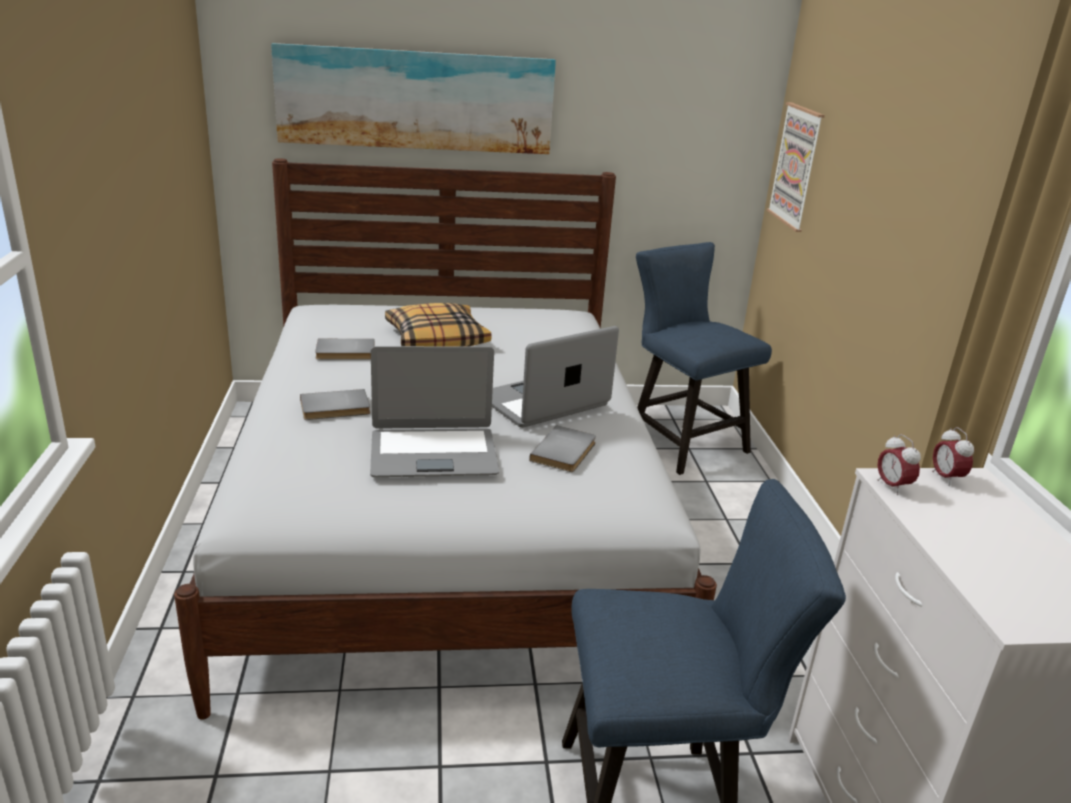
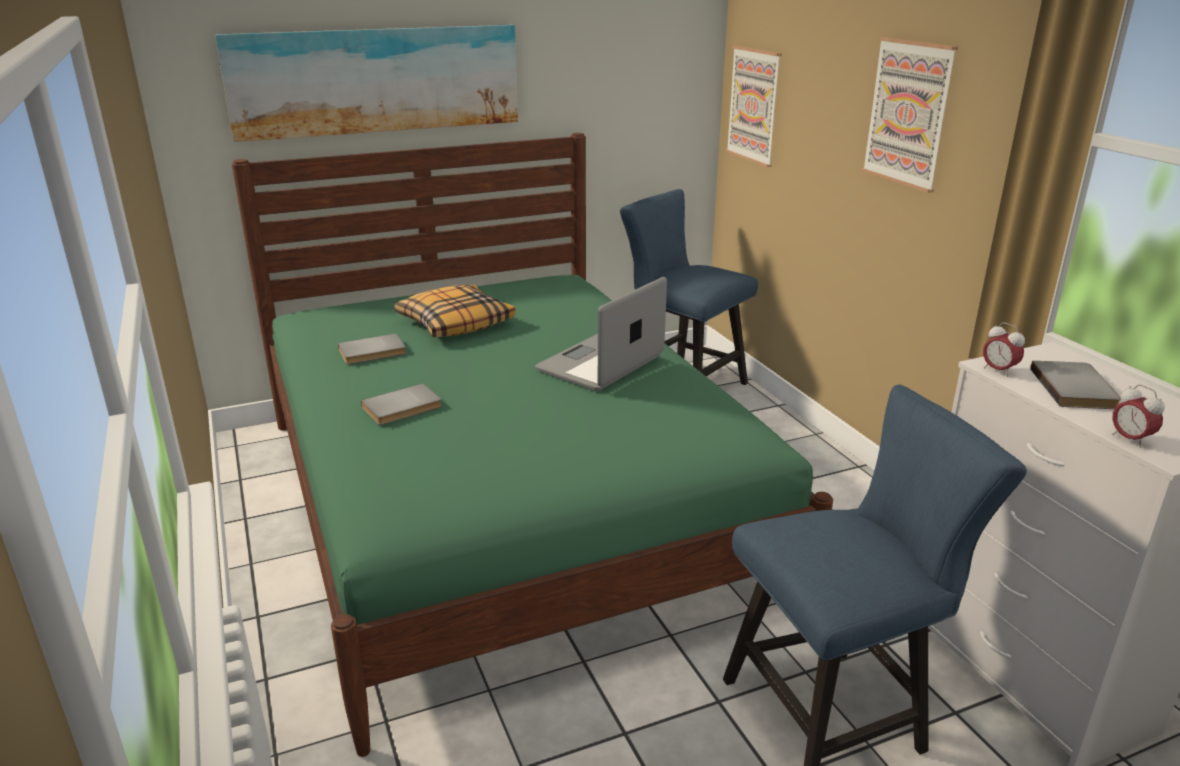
camera: 15 degrees left, 0 degrees up
(433, 454) = (531, 432): laptop -> none
(447, 521) = (505, 505): white bed -> green bed
(566, 452) = (653, 405): grey book -> grey book (1076, 388)
(917, 193) = (908, 113): none -> picture
(946, 478) = (1032, 356): alarm clock -> alarm clock (1130, 439)

